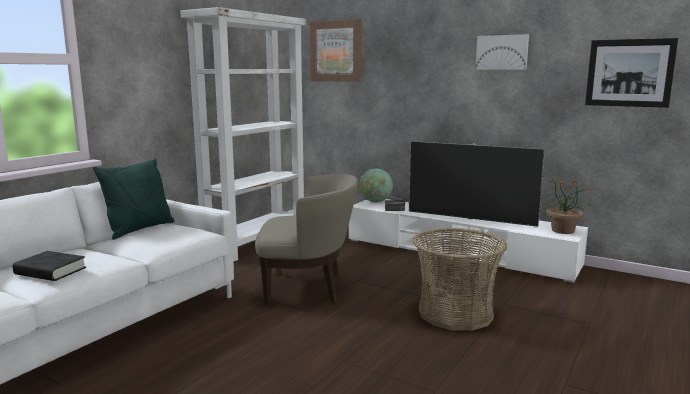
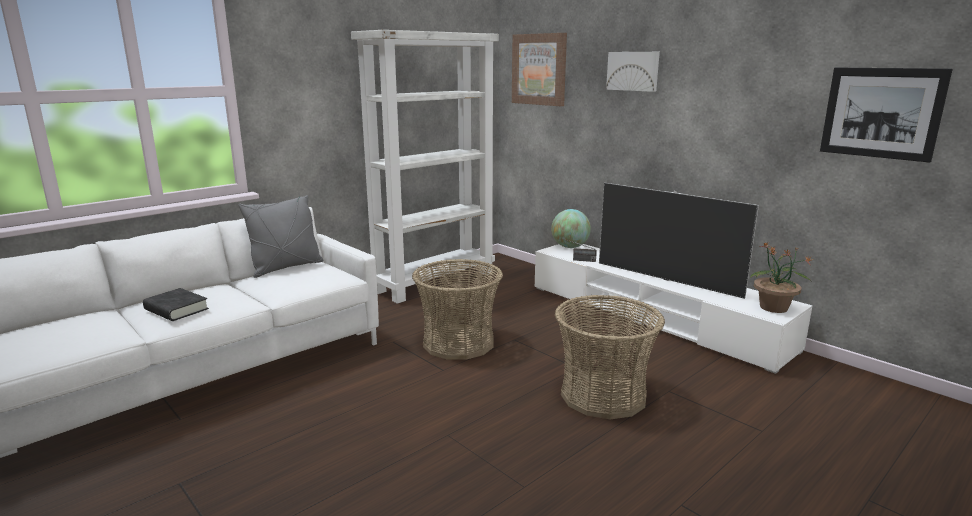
camera: 15 degrees right, 5 degrees up
(139, 229) = (286, 267): green pillow -> grey pillow
(308, 288) = (458, 343): beige armchair -> basket
(502, 52) = (722, 78): picture -> picture (633, 71)

